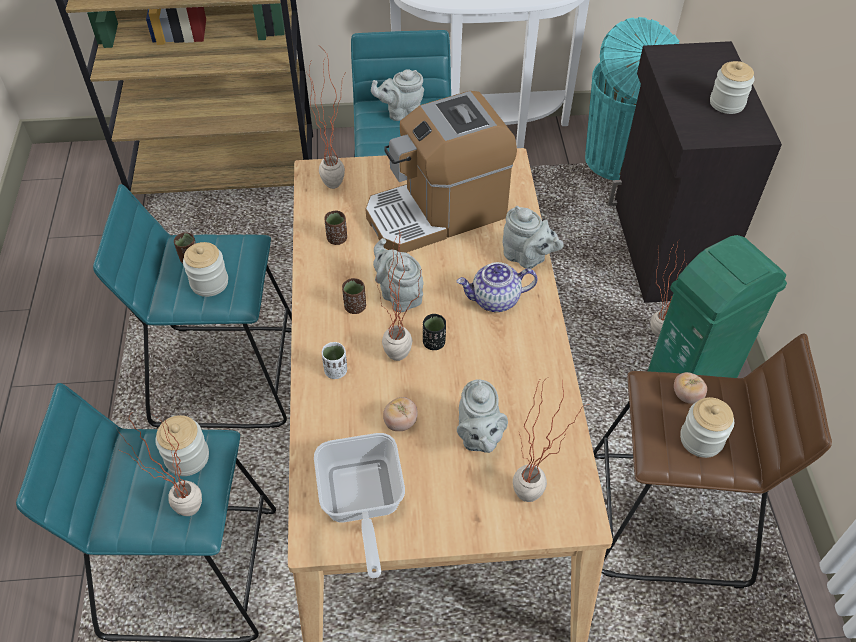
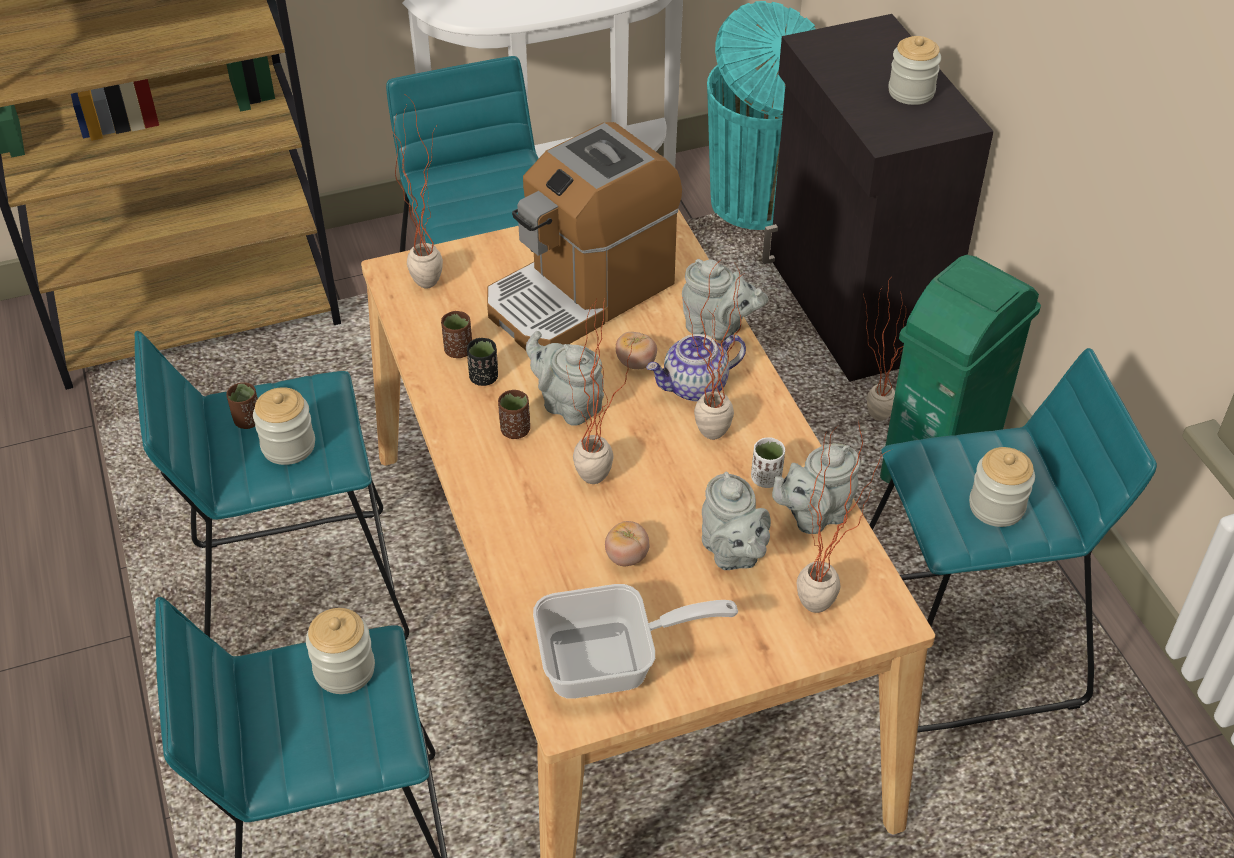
camera: 15 degrees left, 5 degrees down
(180, 513) = (363, 739): potted plant -> potted plant (704, 440)
(336, 371) = (519, 513): white cup -> white cup (766, 478)
(361, 504) = (612, 662): frying pan -> frying pan turned 75 degrees counterclockwise
(401, 113) = (473, 178): grey teapot -> grey teapot (814, 515)
(434, 342) = (635, 453): black cup -> black cup (484, 378)
(668, 519) = (961, 646): brown stool -> turquoise stool
(687, 396) = (963, 459): tomato -> tomato (636, 363)

